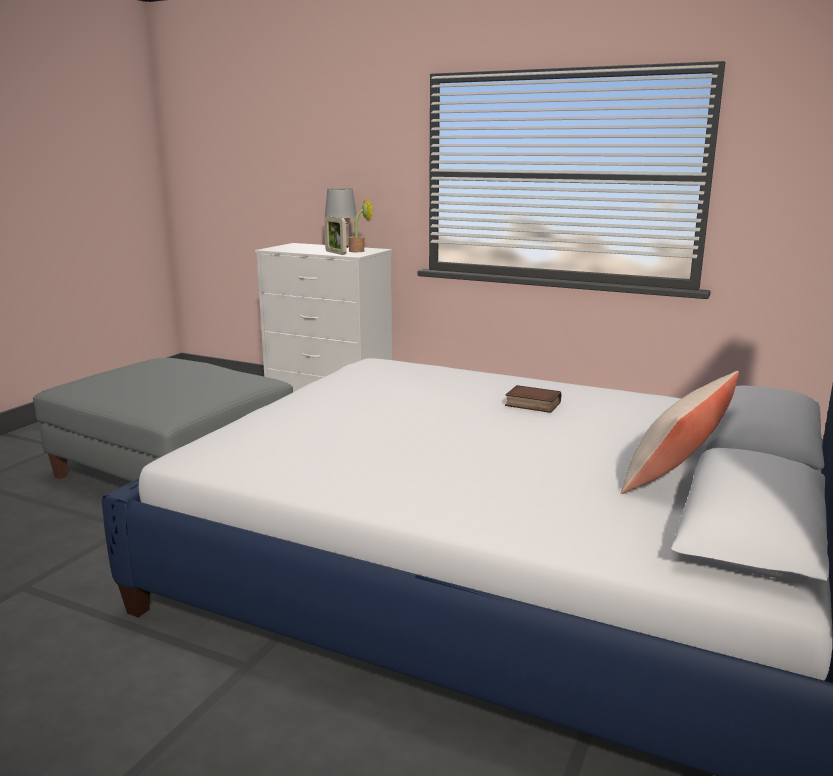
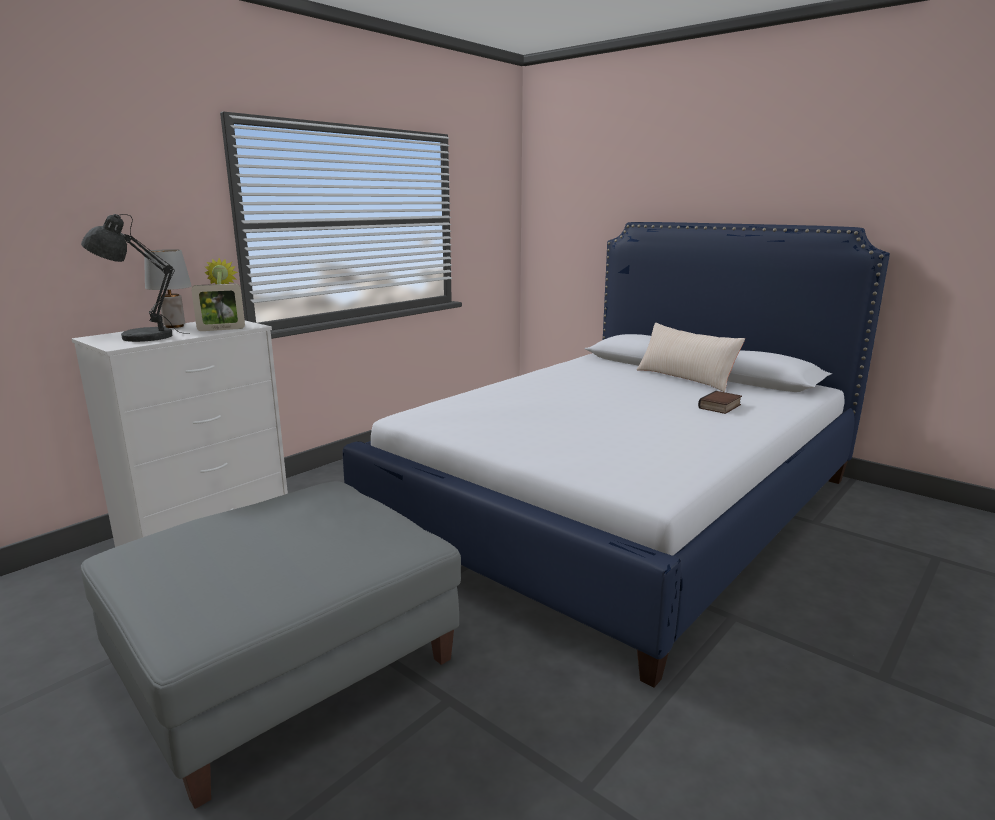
camera: 75 degrees left, 0 degrees up
(299, 248) = (141, 337): none -> grey table lamp
(531, 404) = (568, 387): book -> book (720, 407)

